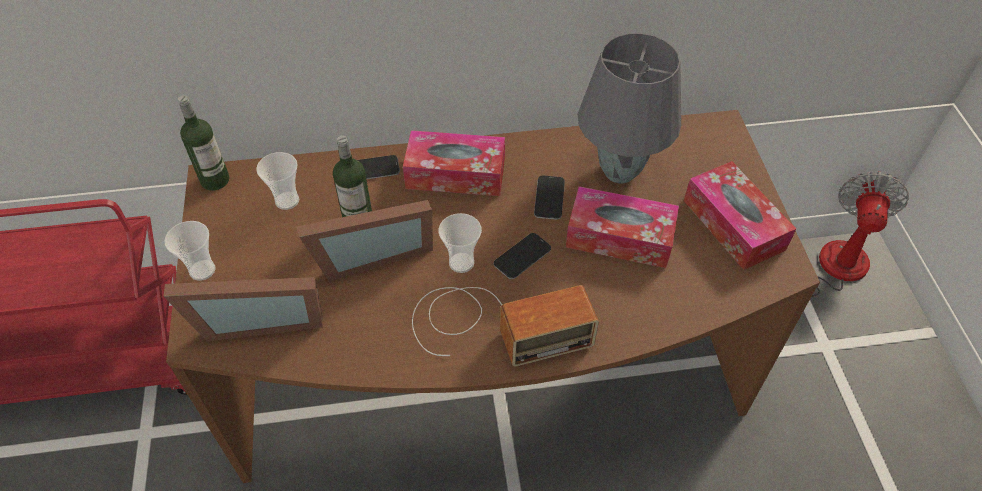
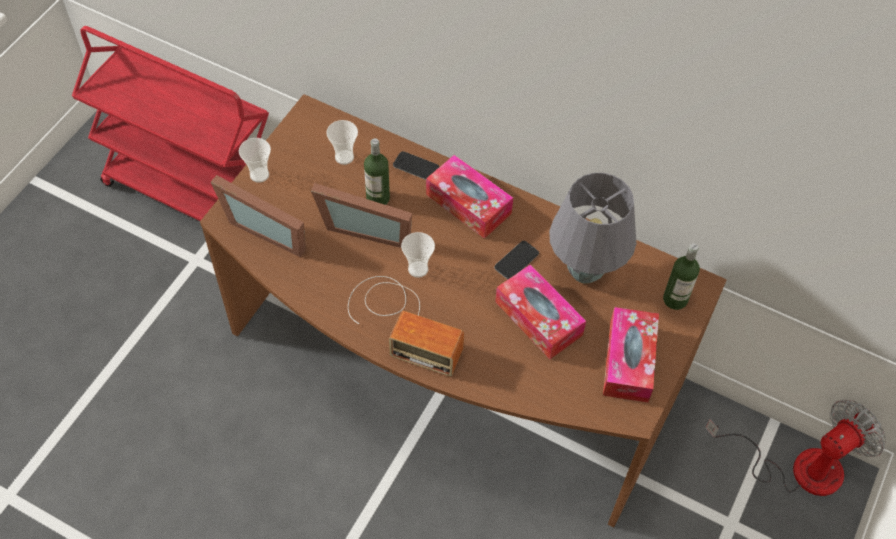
camera: 35 degrees right, 5 degrees up
(215, 180) = (311, 115): bottle -> bottle (675, 299)
(522, 257) = (460, 290): phone -> none

